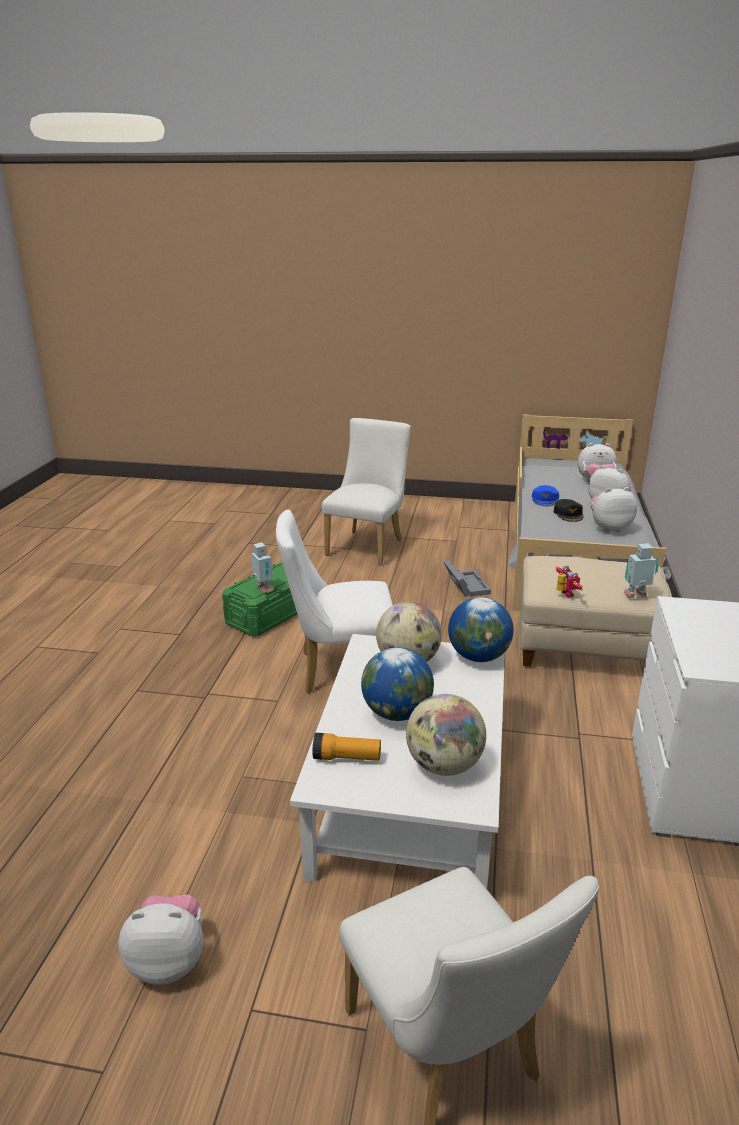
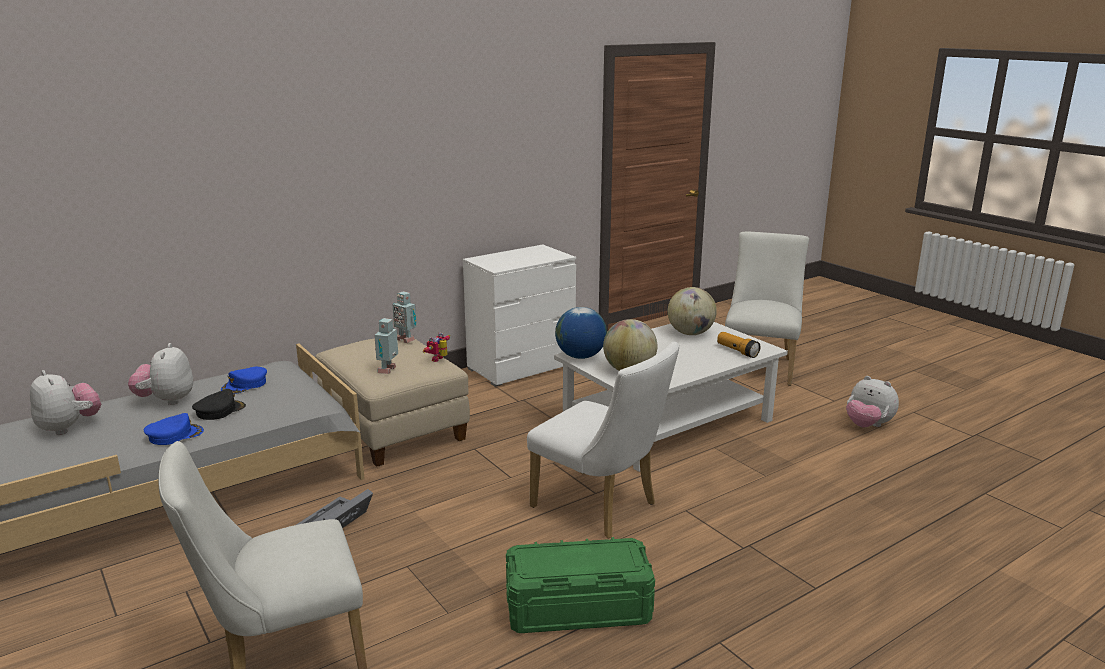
camera: 135 degrees left, 5 degrees down
(263, 589) = (606, 547): toy robot -> toy robot (388, 370)
(397, 713) = (681, 355): globe -> none
(608, 528) = (245, 385): plush toy -> blue cap

